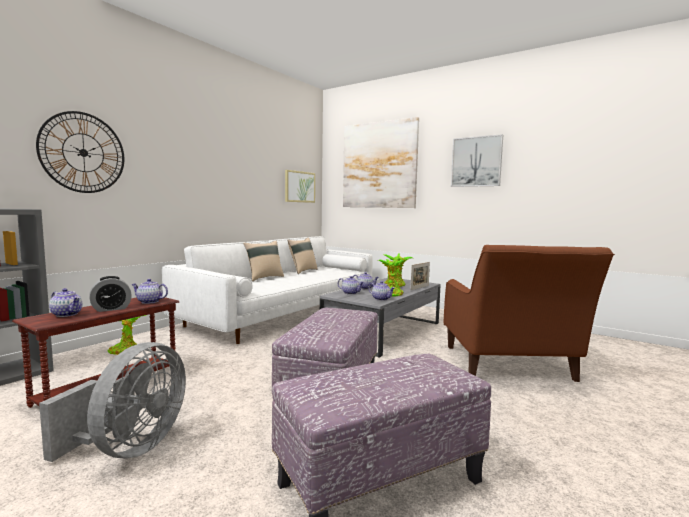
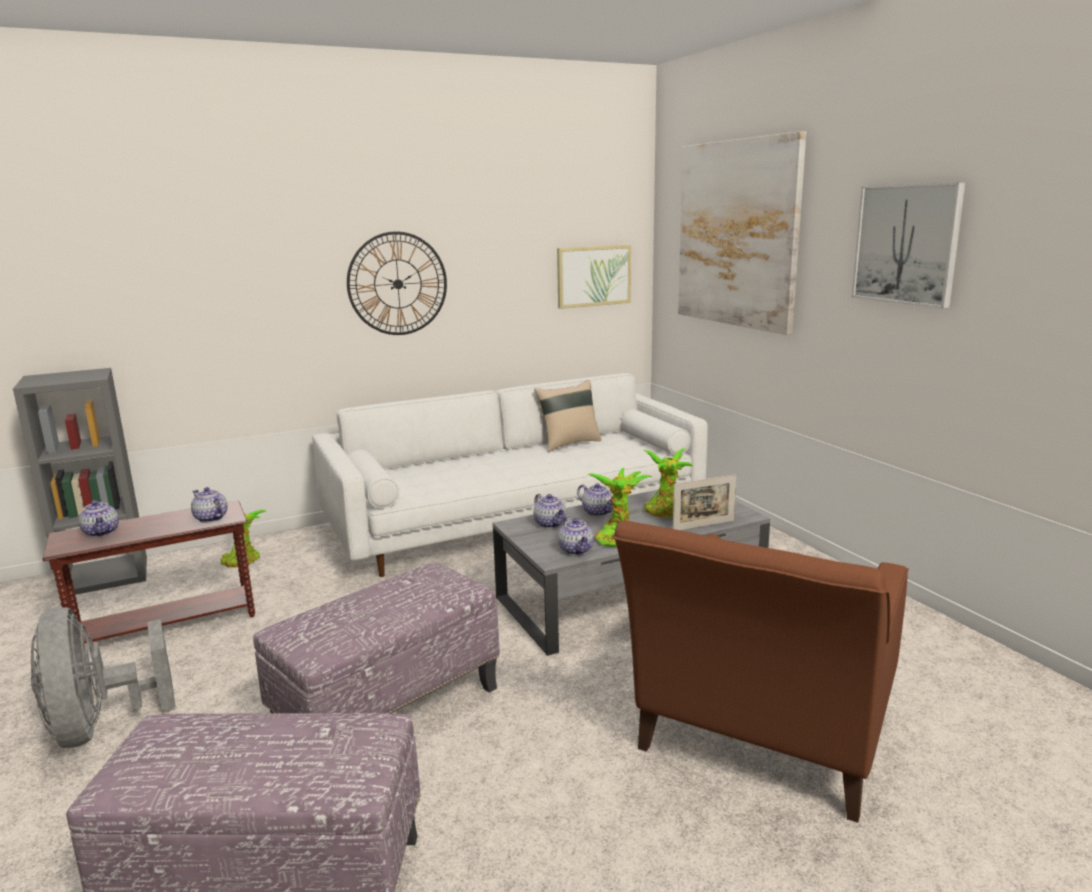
camera: 30 degrees right, 10 degrees up
(83, 153) = (183, 279): wall clock -> wall clock (397, 284)
(111, 309) = (153, 528): alarm clock -> none
(129, 448) = (101, 726): grey fan -> grey fan turned 105 degrees clockwise
(264, 278) = (479, 458): beige pillow -> none

